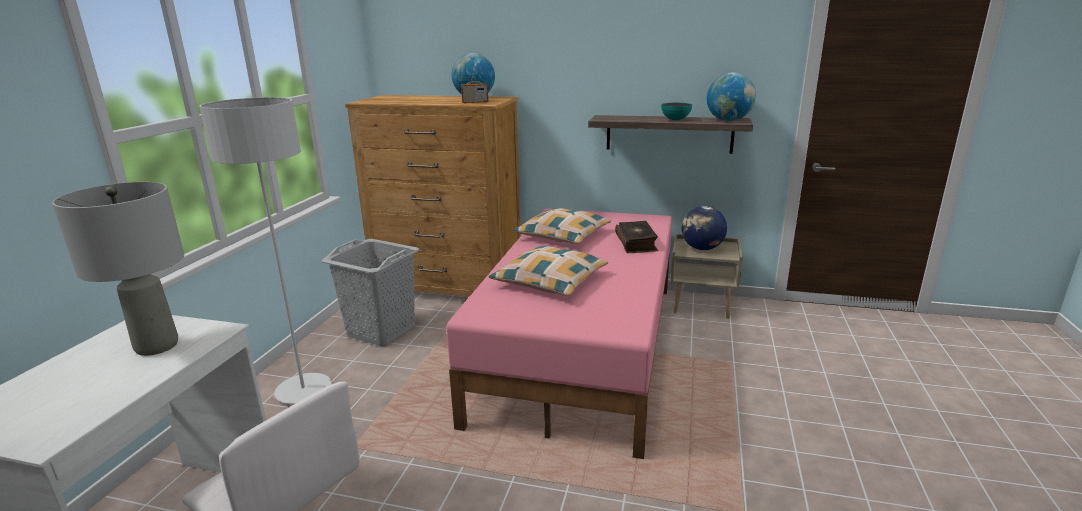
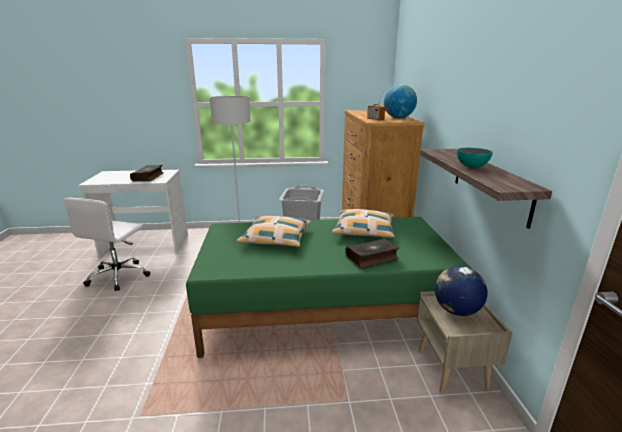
camera: 70 degrees right, 0 degrees up
(158, 346) = (148, 177): grey table lamp -> book
(583, 347) = (325, 310): pink bed -> green bed
(728, 120) = (506, 183): globe -> none

